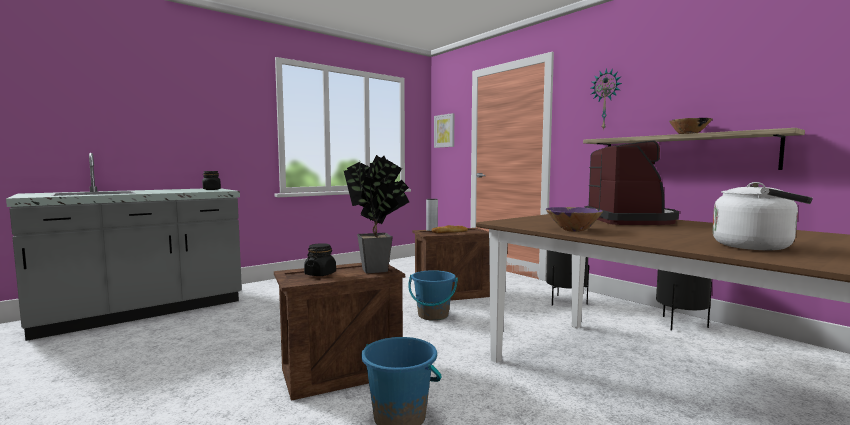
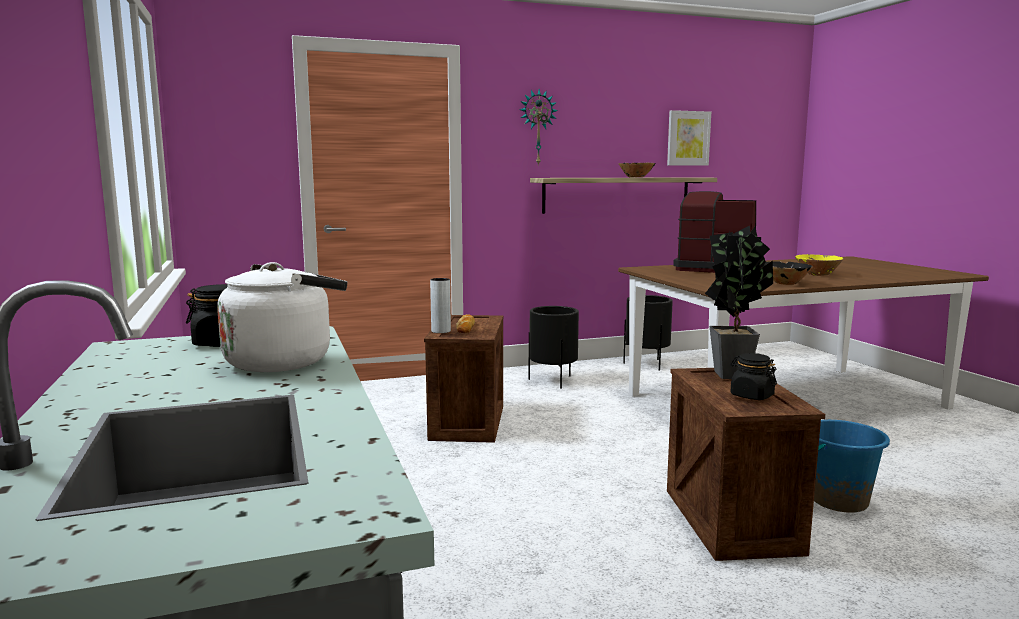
camera: 70 degrees left, 5 degrees up
(433, 315) = (554, 446): blue bucket -> none
(444, 131) = (217, 142): picture -> picture (688, 138)
(573, 230) = (785, 283): purple bowl -> black bowl
(681, 236) = (818, 274): none -> yellow bowl
(757, 247) = (867, 273): white kettle -> white kettle (284, 361)

